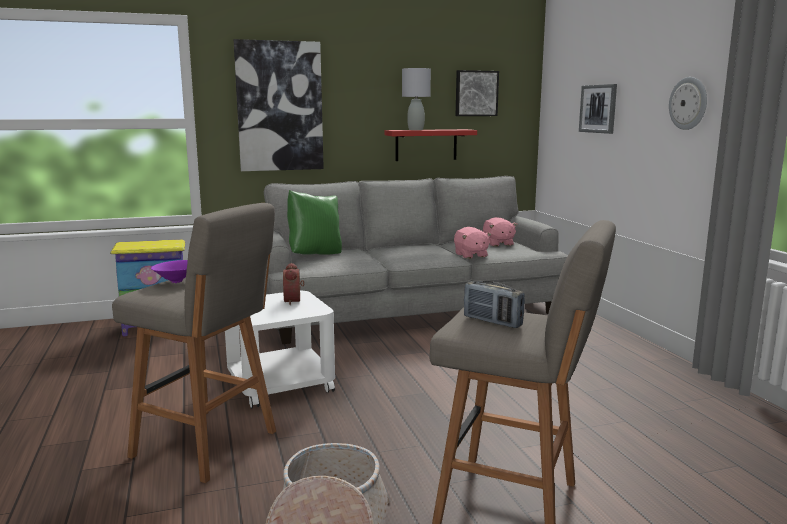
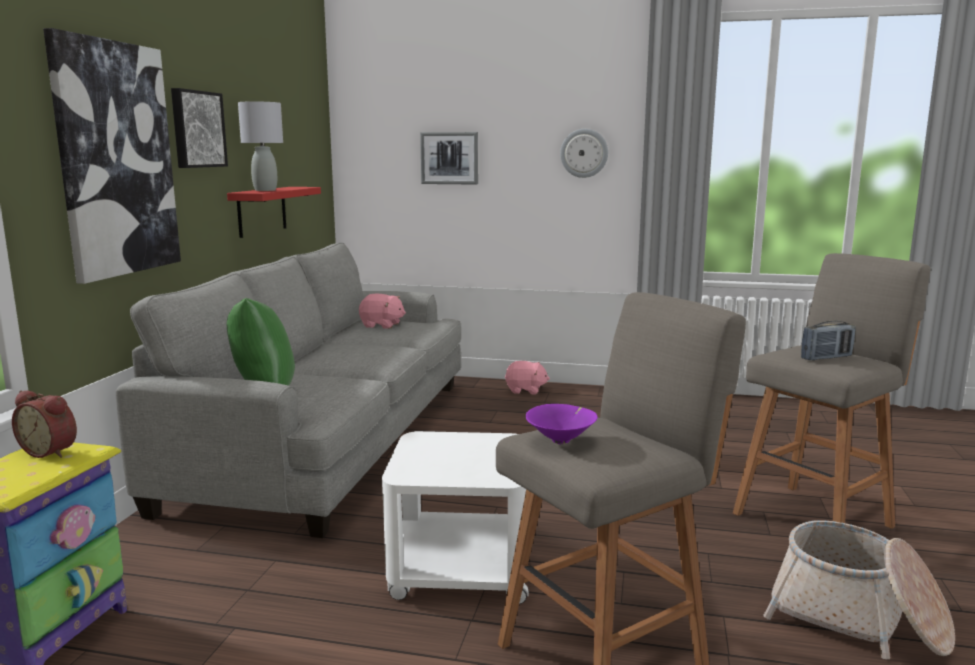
camera: 60 degrees left, 0 degrees up
(294, 301) = (450, 444): alarm clock -> alarm clock (51, 451)
(470, 255) = (406, 342): pink plush toy -> pink plush toy (525, 390)
(476, 93) = (292, 139): picture -> picture (197, 129)

